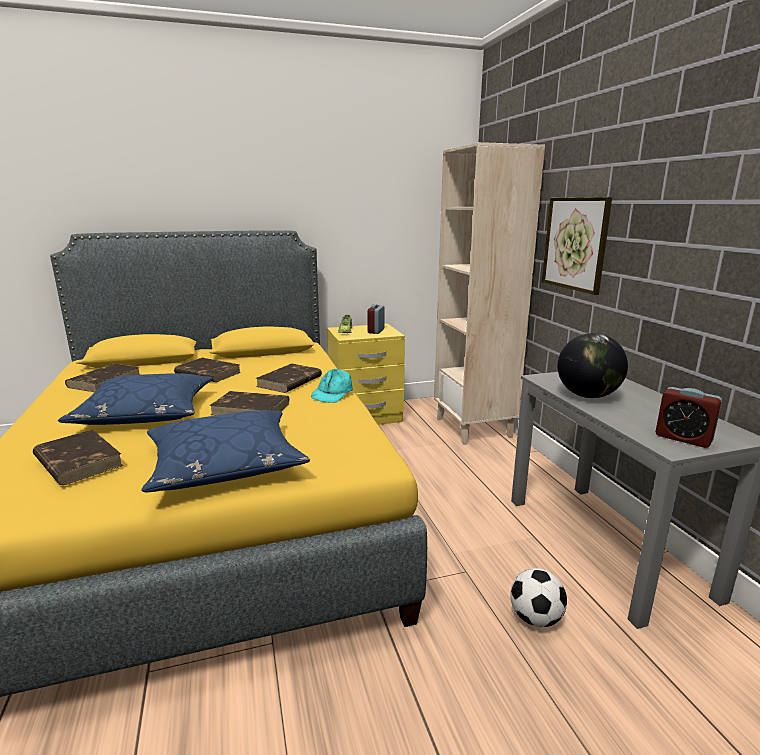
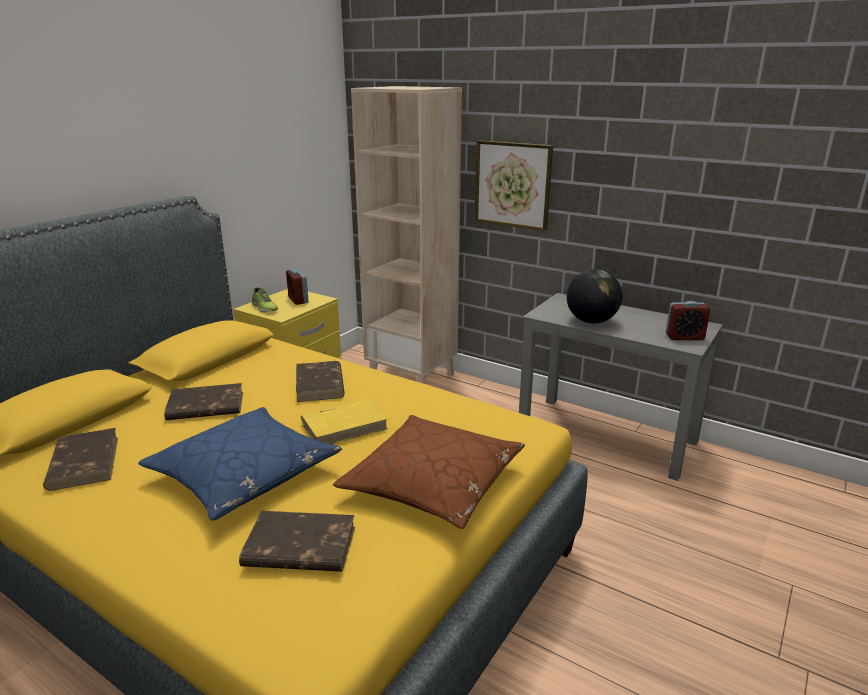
camera: 40 degrees left, 5 degrees up
(225, 464) = (433, 482): blue pillow -> brown pillow
(251, 409) = (345, 426): brown book -> yellow book
(333, 393) = (385, 382): turquoise cap -> none
(535, 618) = (627, 505): football -> none

